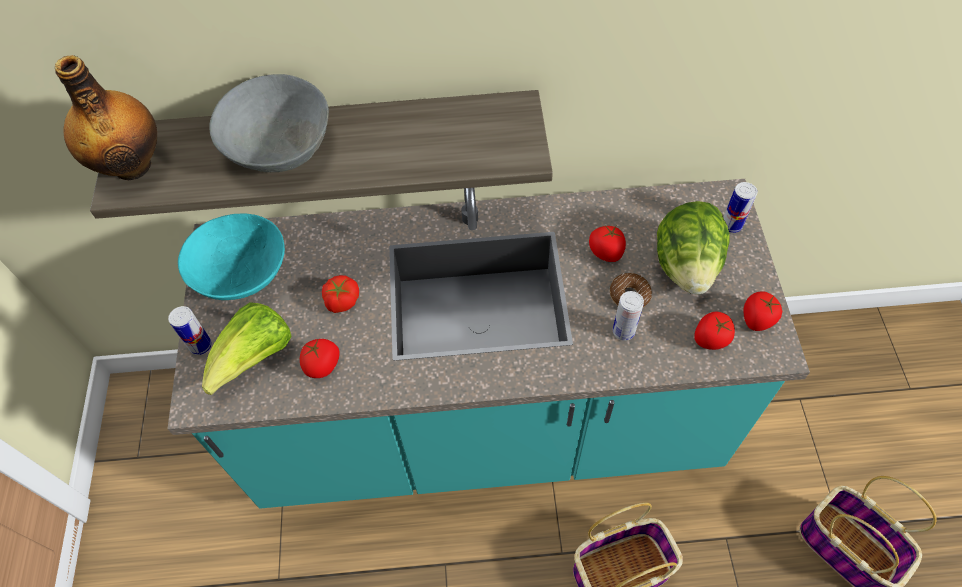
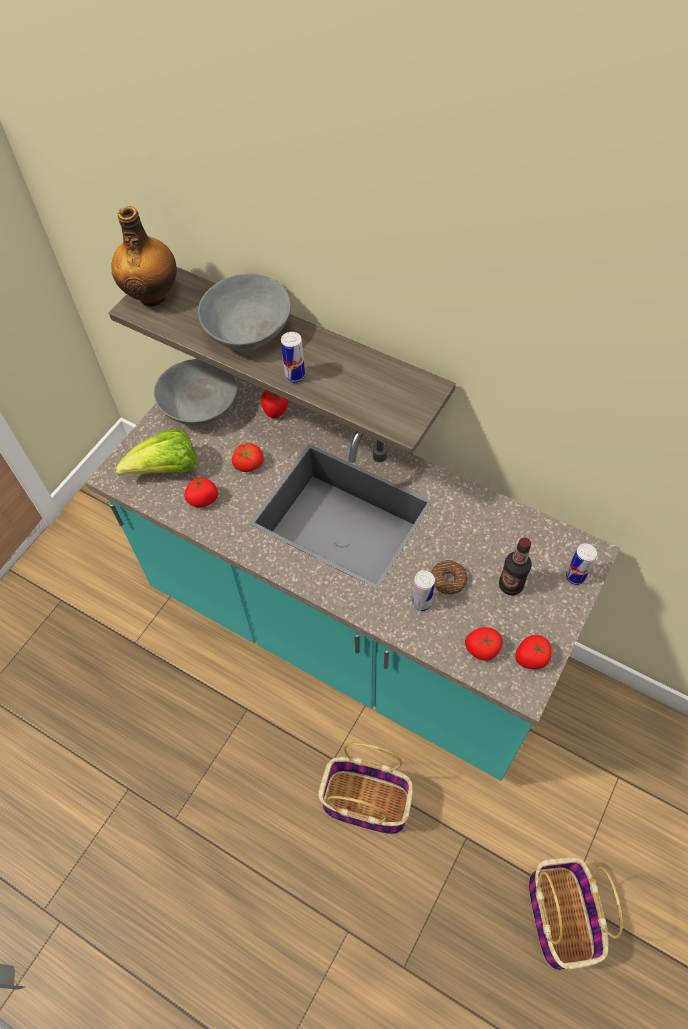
camera: 35 degrees right, 0 degrees up
(200, 345) = (141, 441): can -> can (295, 376)
(241, 275) = (199, 408): turquoise bowl -> grey bowl
(606, 252) = (458, 539): tomato -> tomato (275, 410)
(686, 266) = (510, 585): lettuce -> bottle

